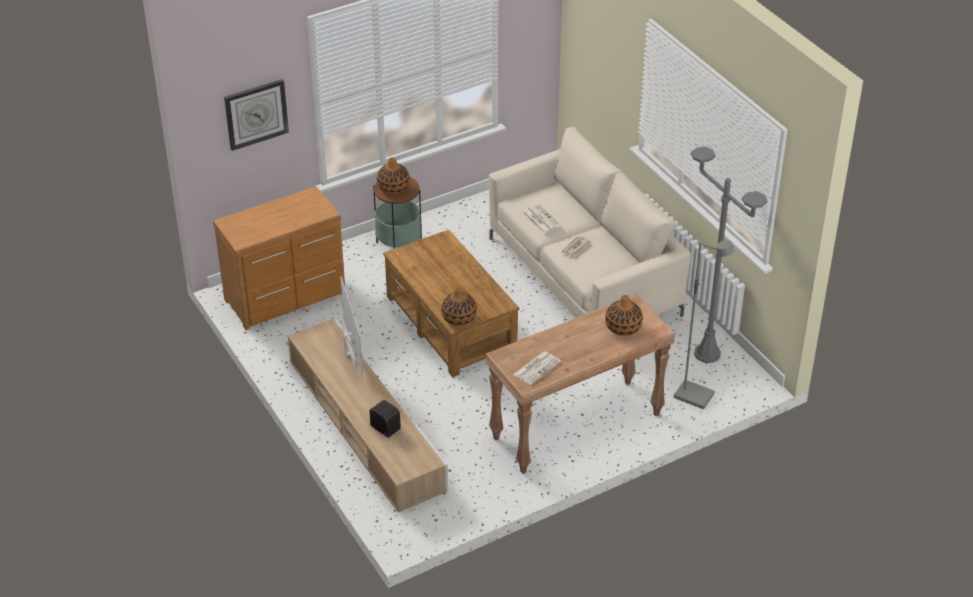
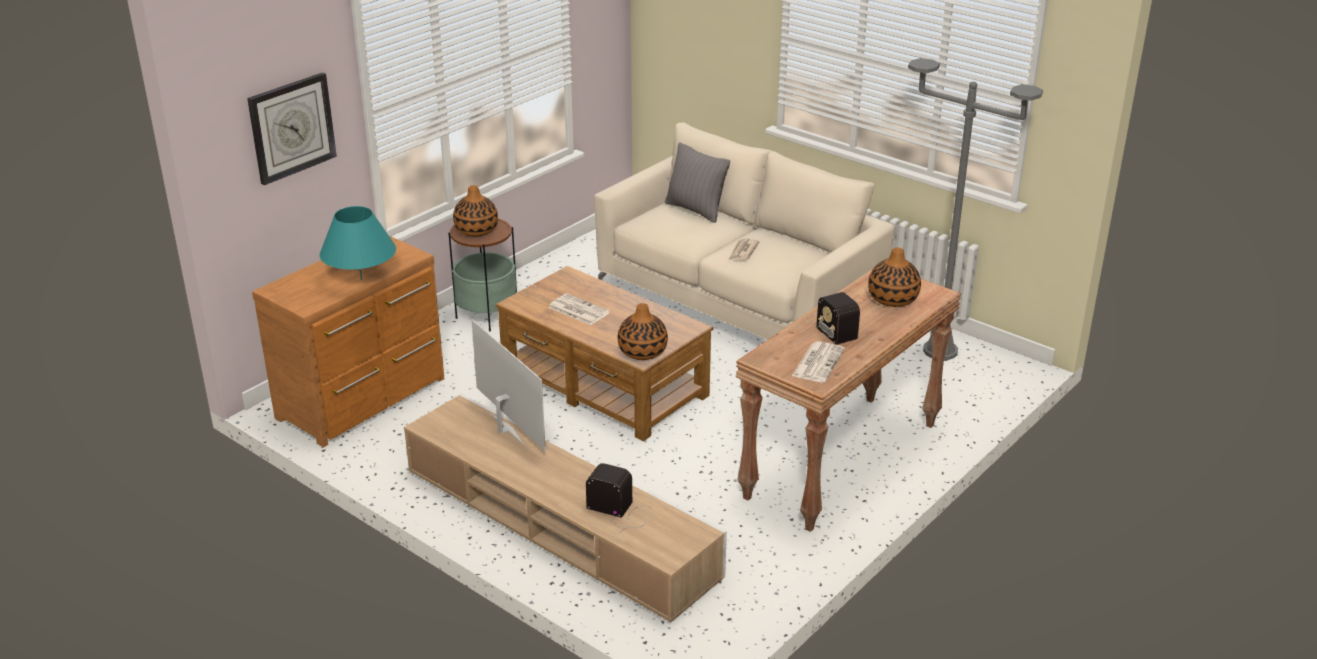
camera: 20 degrees left, 10 degrees down
(284, 225) = (361, 279): none -> turquoise table lamp
(540, 219) = (680, 232): newspaper -> newspaper (578, 310)
(564, 199) = (695, 210): none -> grey pillow
(565, 340) = (832, 326): none -> radio
(694, 395) = (959, 396): grey floor lamp -> none

